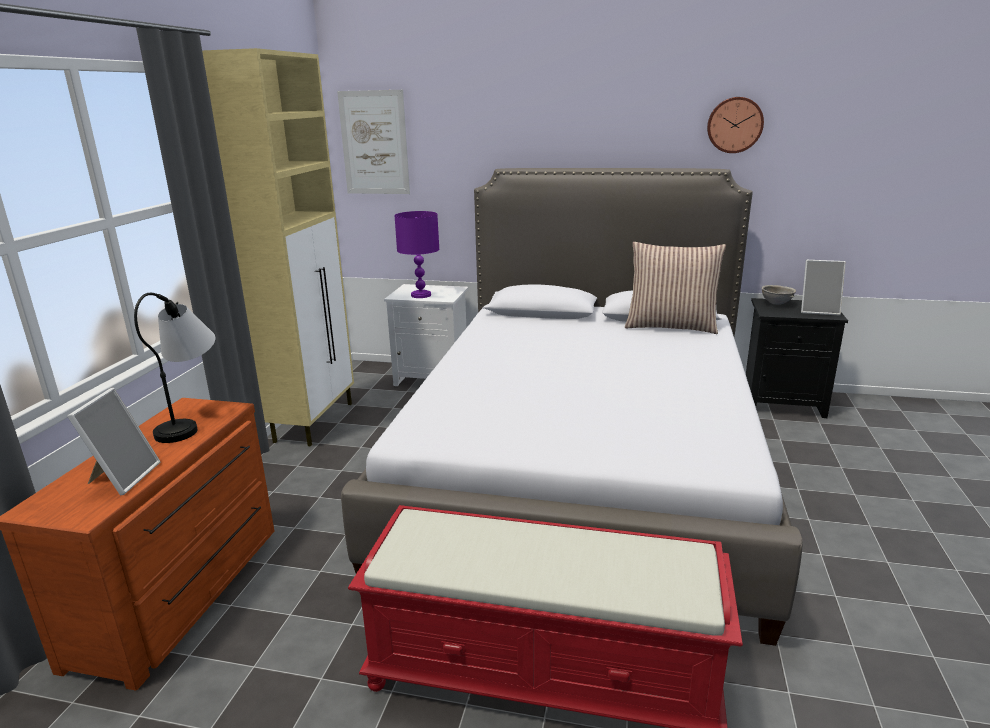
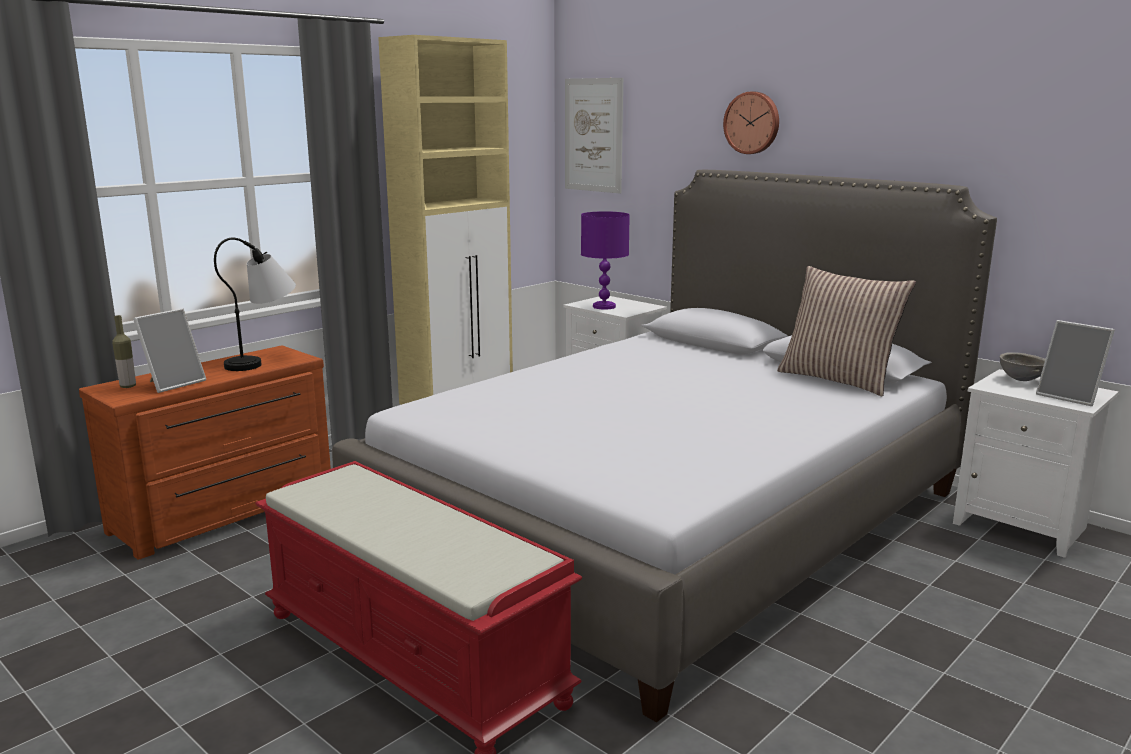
camera: 30 degrees right, 5 degrees down
(66, 497) = (128, 386): none -> bottle
(734, 125) = (986, 128): wall clock -> wall clock (752, 123)
(783, 402) = (1023, 526): black nightstand -> white nightstand

